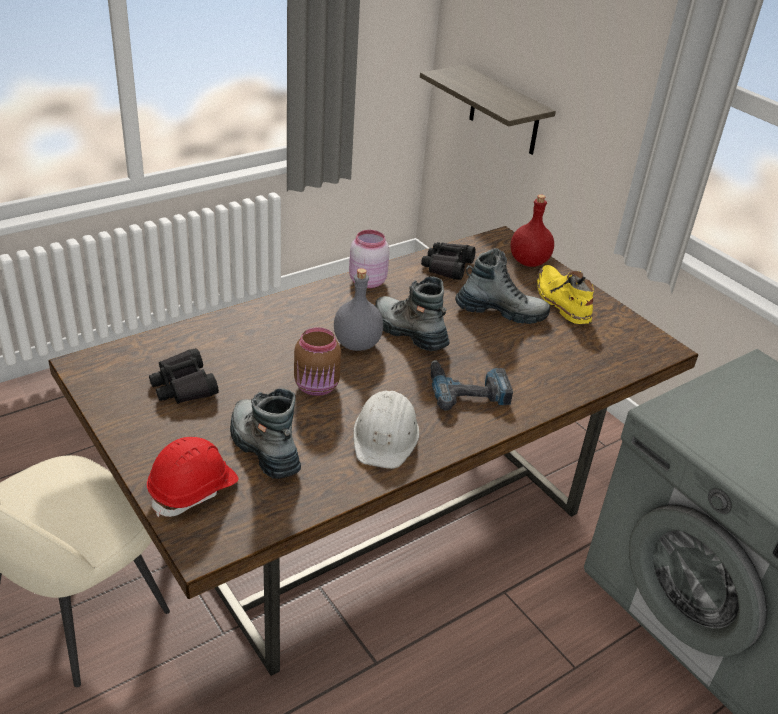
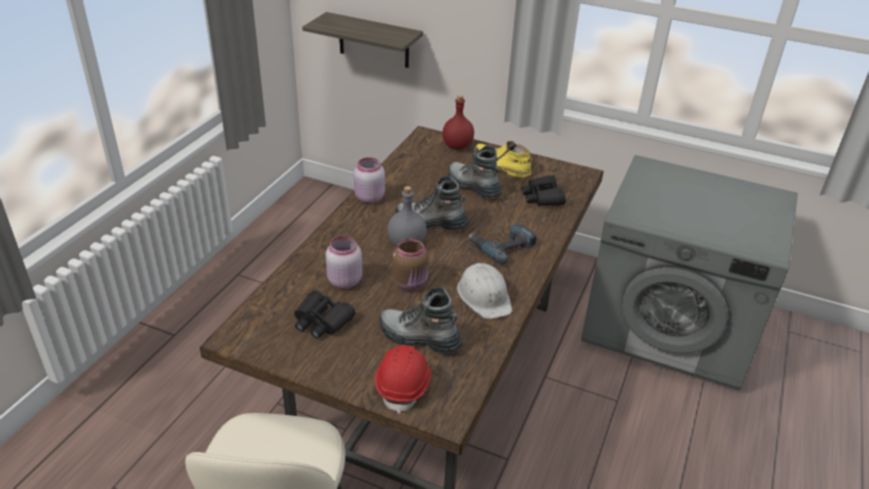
camera: 30 degrees left, 0 degrees up
(249, 355) = (343, 281): none -> pink jar
(447, 266) = (410, 168): black binoculars -> black binoculars (542, 197)
(501, 312) = (473, 187): boot -> boot turned 105 degrees counterclockwise

